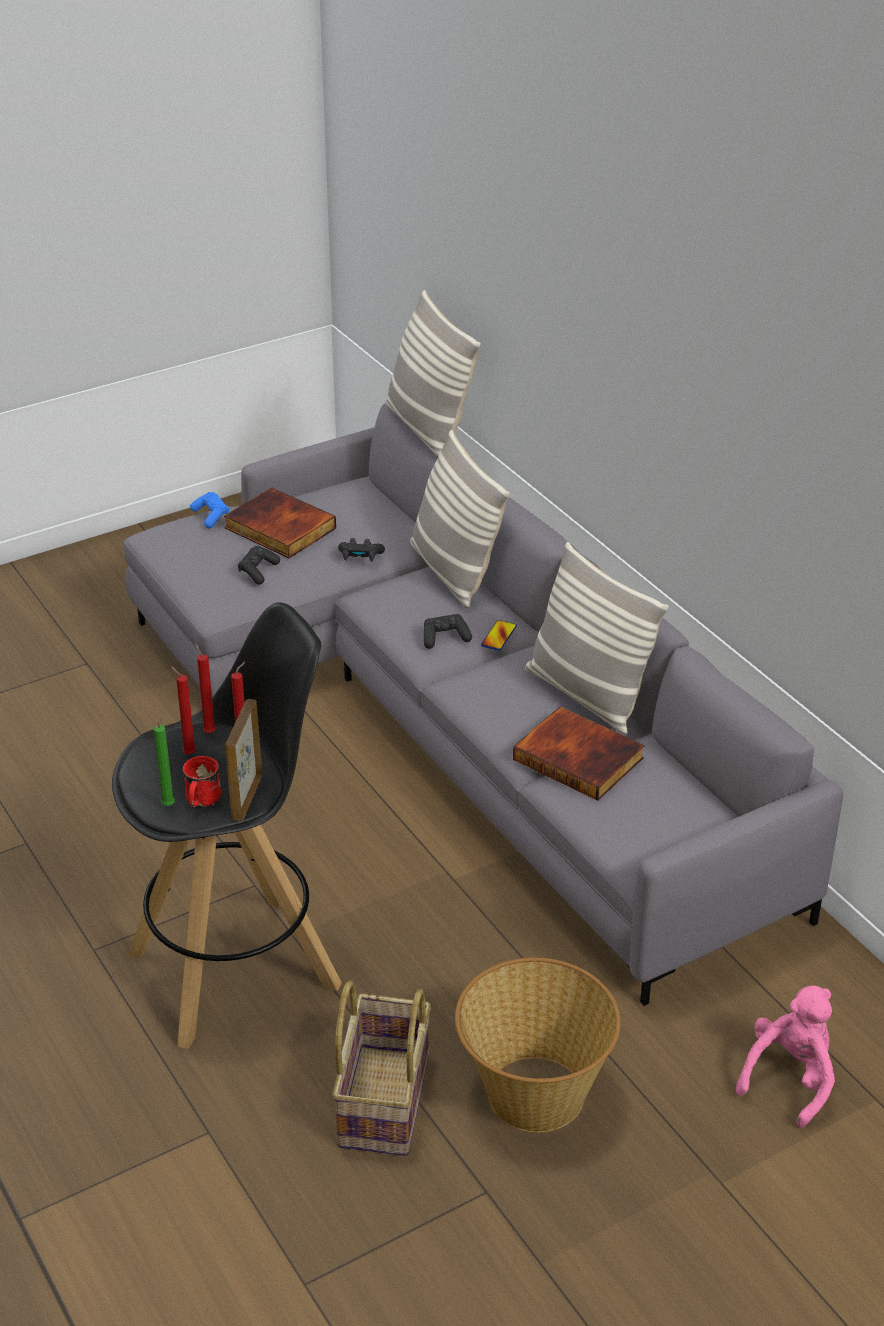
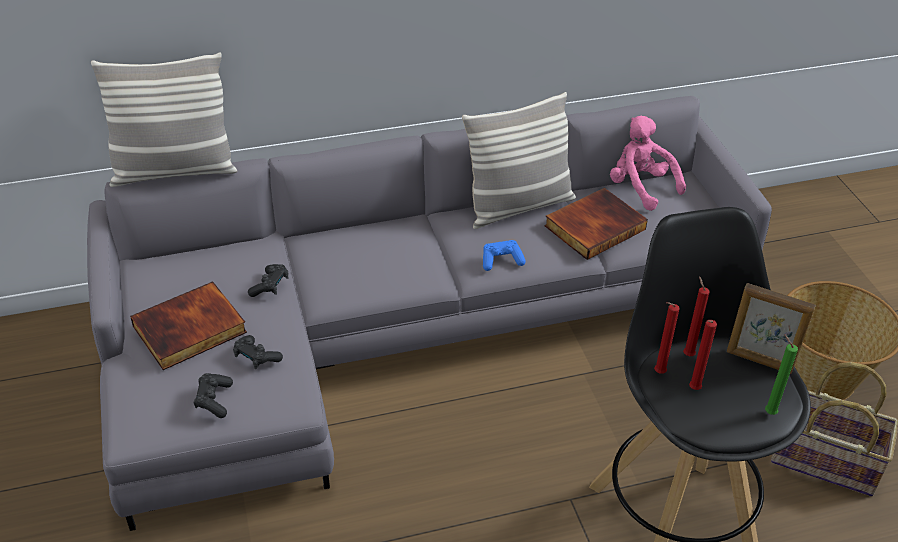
camera: 75 degrees left, 5 degrees up
(200, 801) = (765, 390): red mug -> none
(211, 516) = (131, 378): blue game controller -> blue game controller (501, 261)
(445, 638) = (413, 263): black game controller -> black game controller (214, 400)
(453, 572) = (318, 239): pillow -> none
(499, 636) = (422, 233): phone -> none
(790, 1078) = (810, 259): pink plush toy -> pink plush toy (640, 187)

